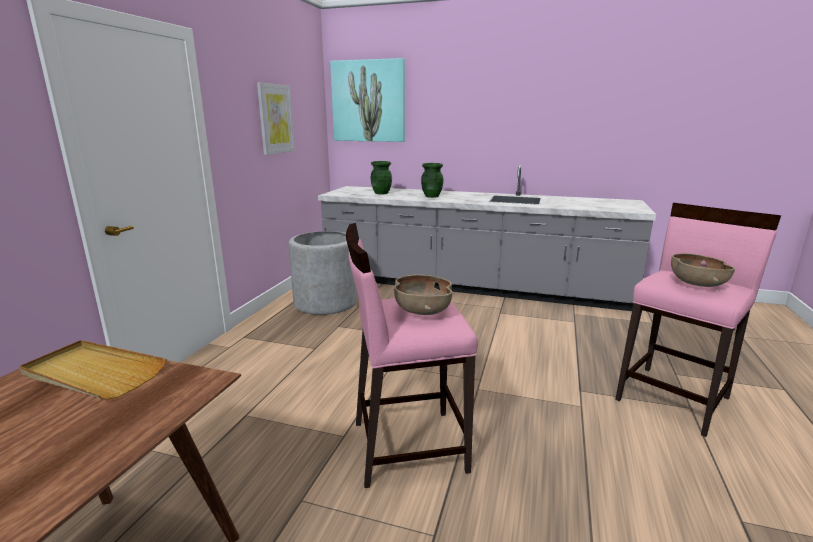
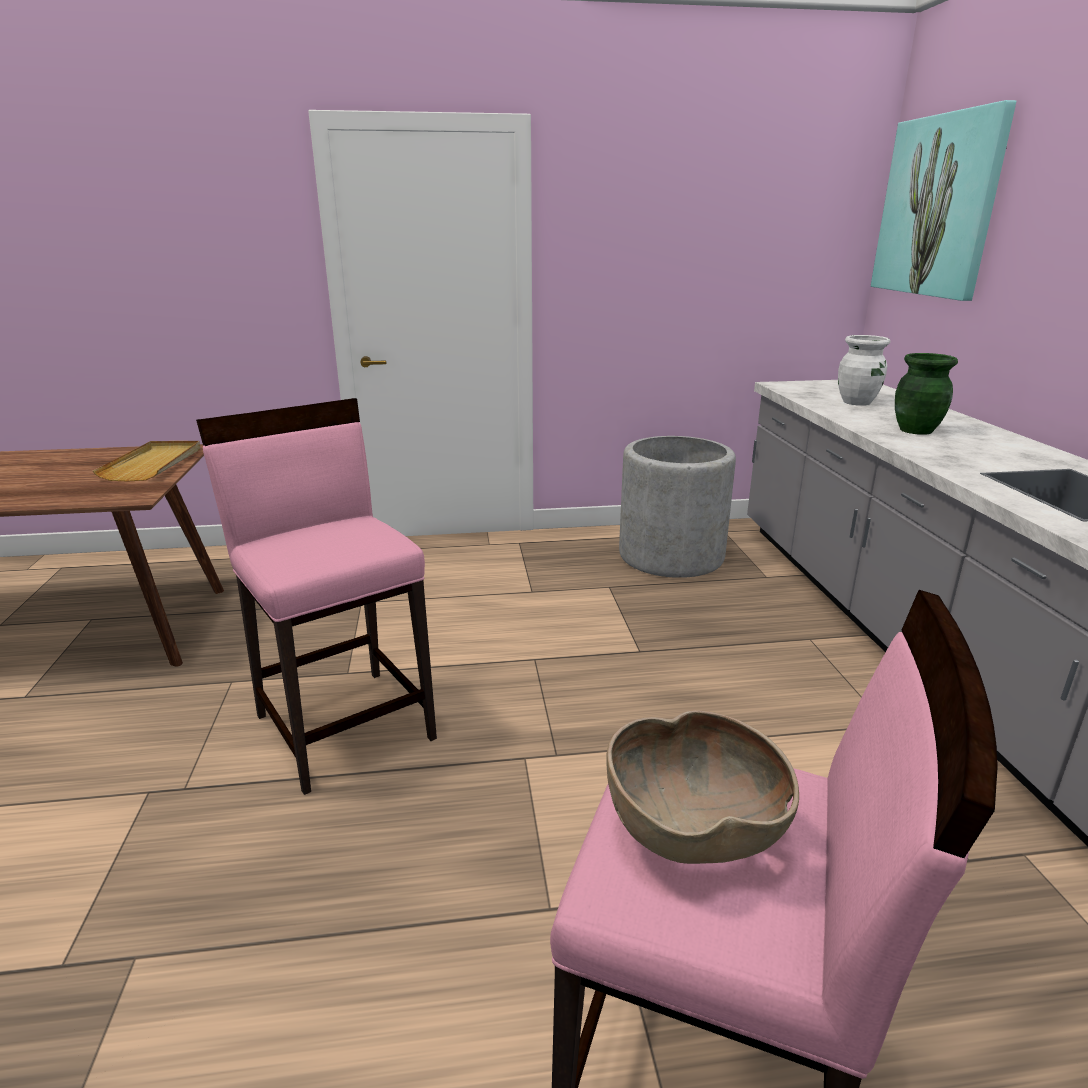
camera: 65 degrees right, 5 degrees up
(275, 119) = (701, 241): picture -> none
(381, 193) = (857, 402): green vase -> white vase
(422, 311) = (322, 542): brown bowl -> none

